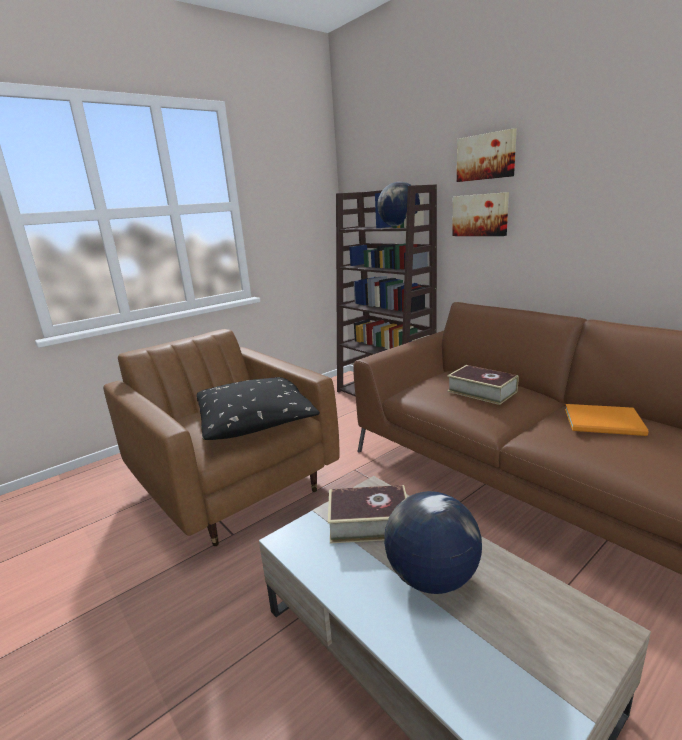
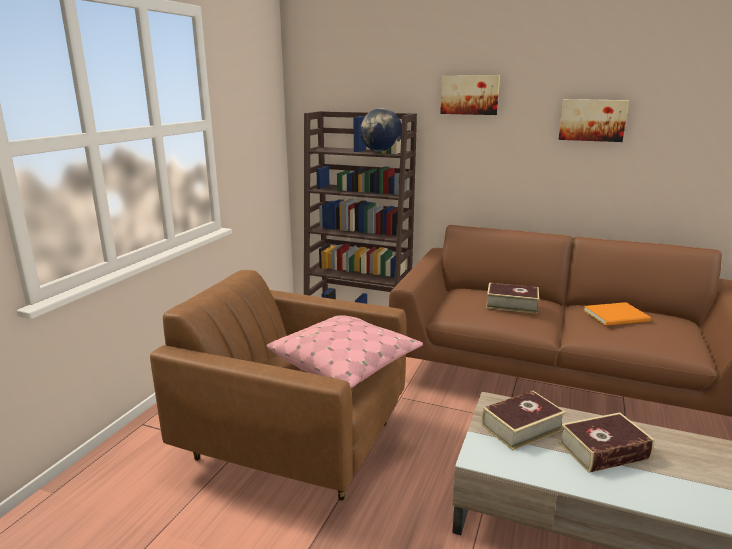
camera: 30 degrees left, 0 degrees up
(257, 419) = (345, 361): black pillow -> pink pillow
(431, 577) = (603, 450): globe -> book
(480, 215) = (462, 145): picture -> picture (592, 120)

